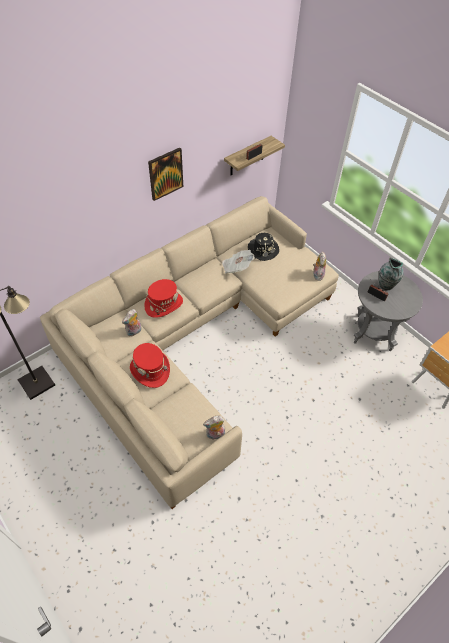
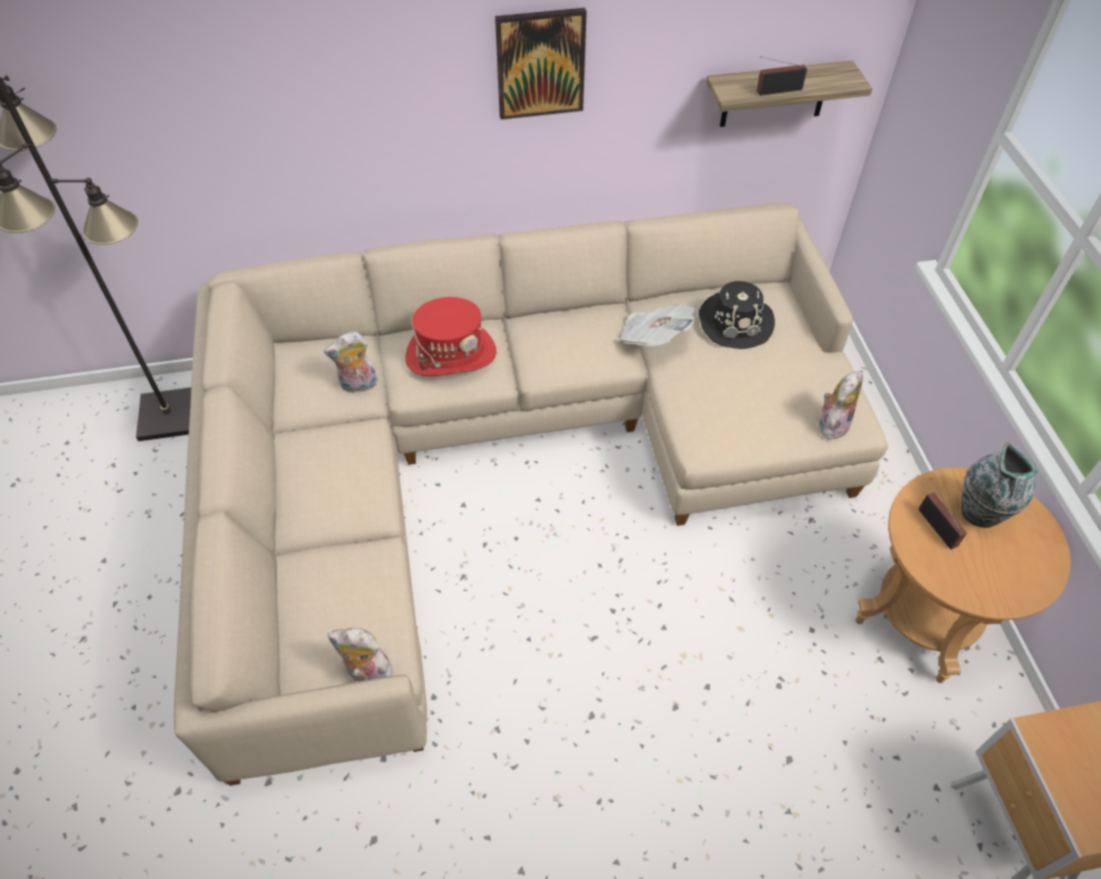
camera: 30 degrees right, 0 degrees up
(150, 370) = (333, 474): red hat -> none
(374, 332) = (921, 619): grey side table -> brown side table

